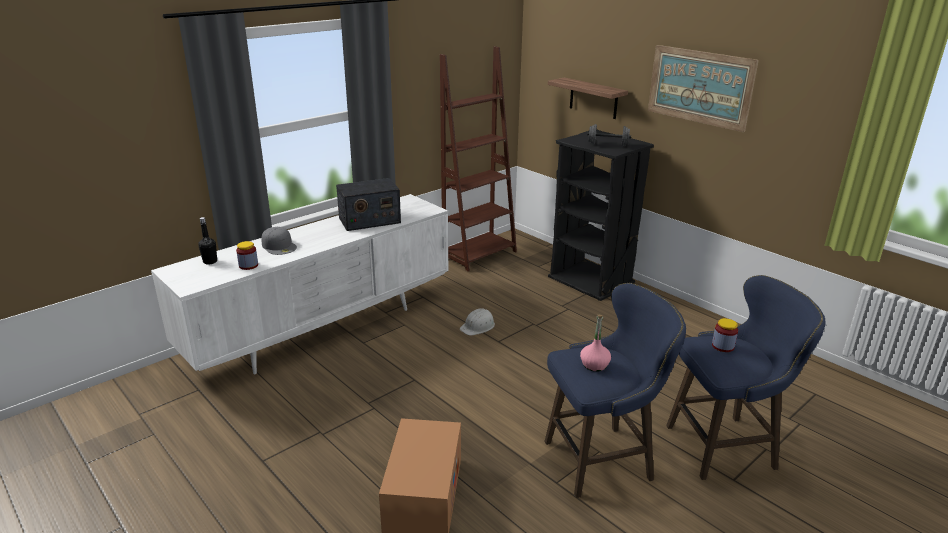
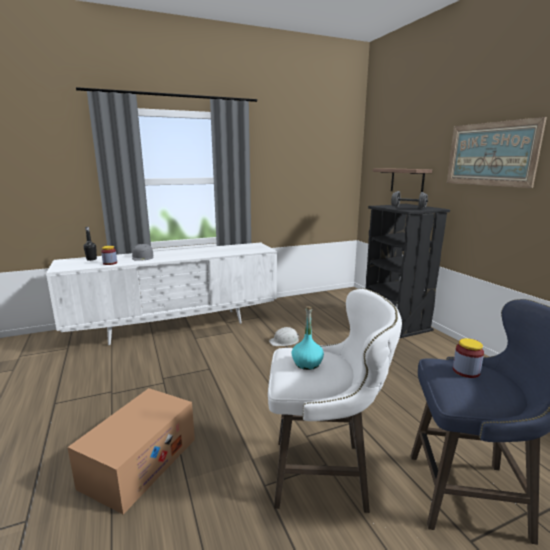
camera: 20 degrees right, 10 degrees down
(369, 220) = (216, 251): radio -> none
(479, 255) = (317, 298): brown bookcase -> none
(594, 365) = (307, 363): pink bottle -> turquoise bottle
(602, 459) = (325, 474): blue stool -> white stool

